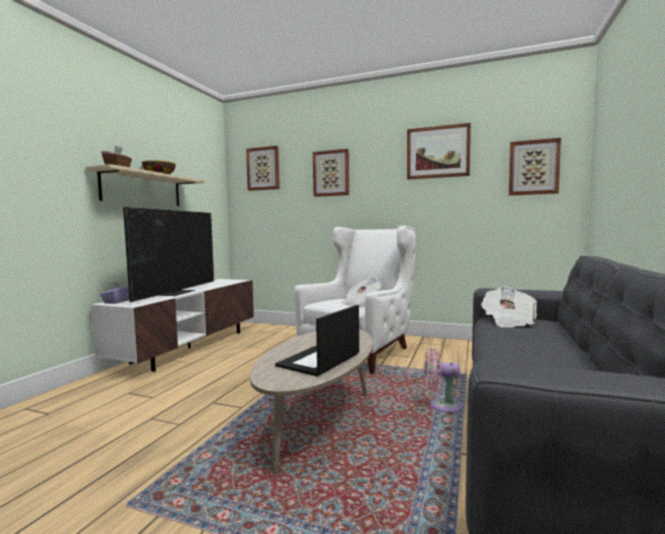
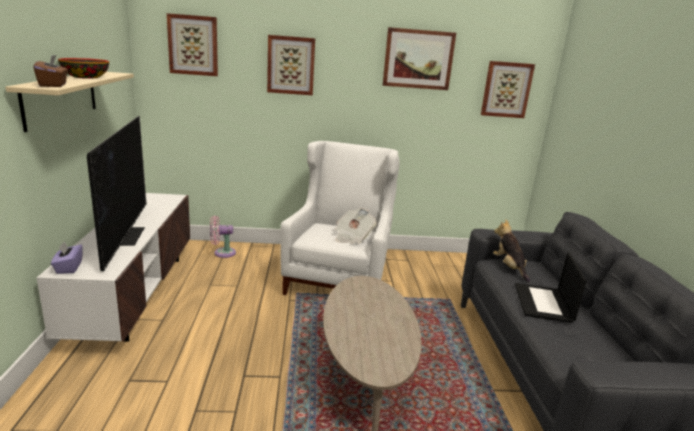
camera: 25 degrees left, 15 degrees up
(319, 360) = (385, 335): laptop -> laptop (544, 303)
(442, 406) = (452, 341): pink fan -> pink fan (222, 253)
(508, 321) = (509, 267): newspaper -> plush toy

